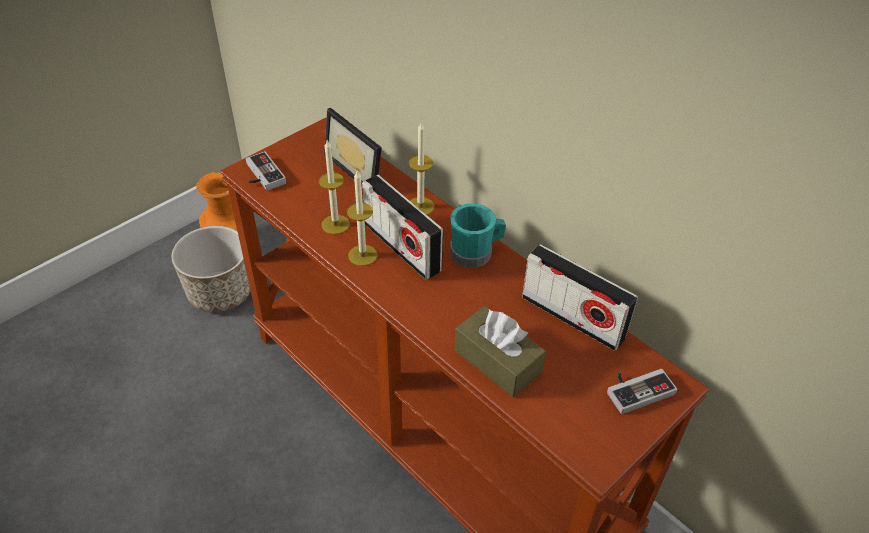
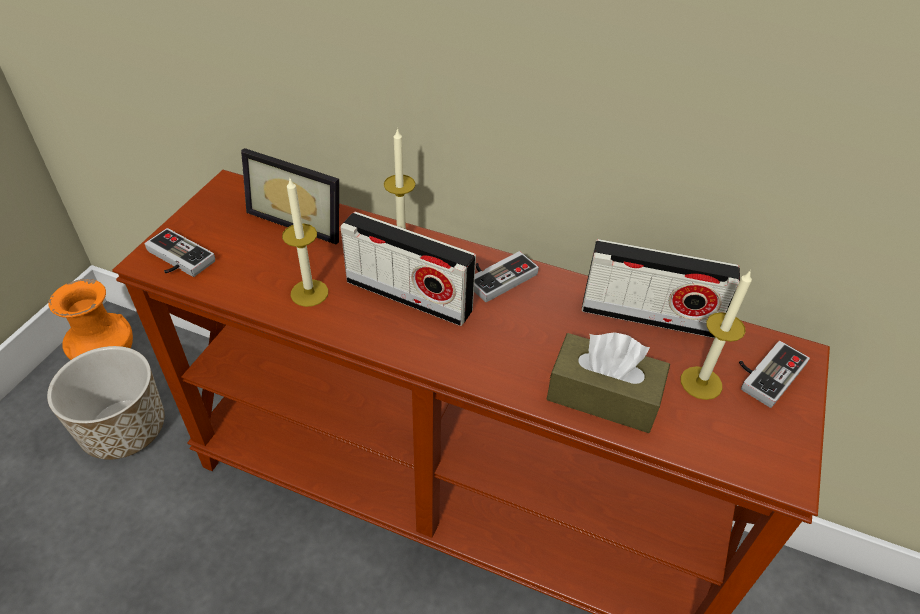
camera: 25 degrees left, 0 degrees up
(362, 255) = (366, 320): candle -> candle (701, 383)
(475, 252) = (498, 276): turquoise mug -> game controller

